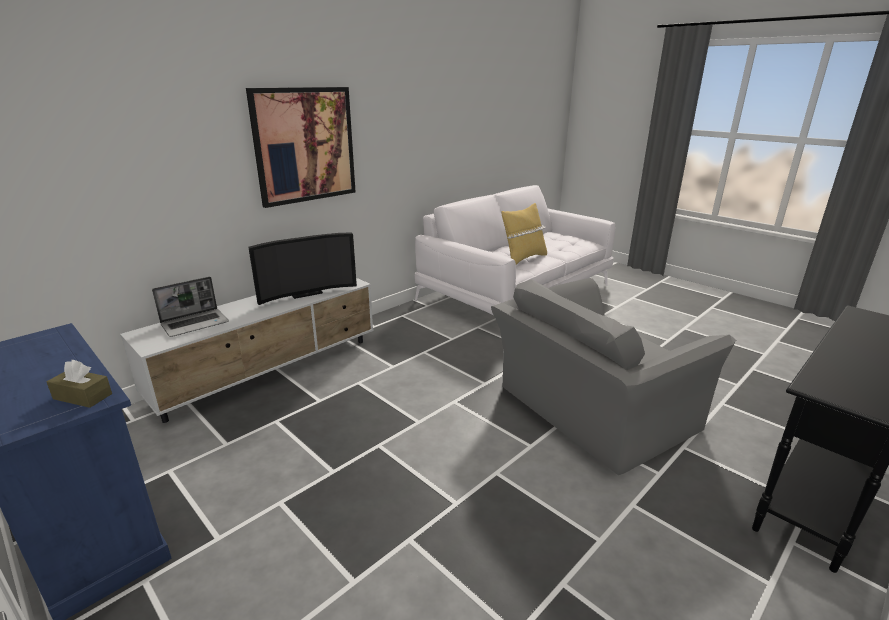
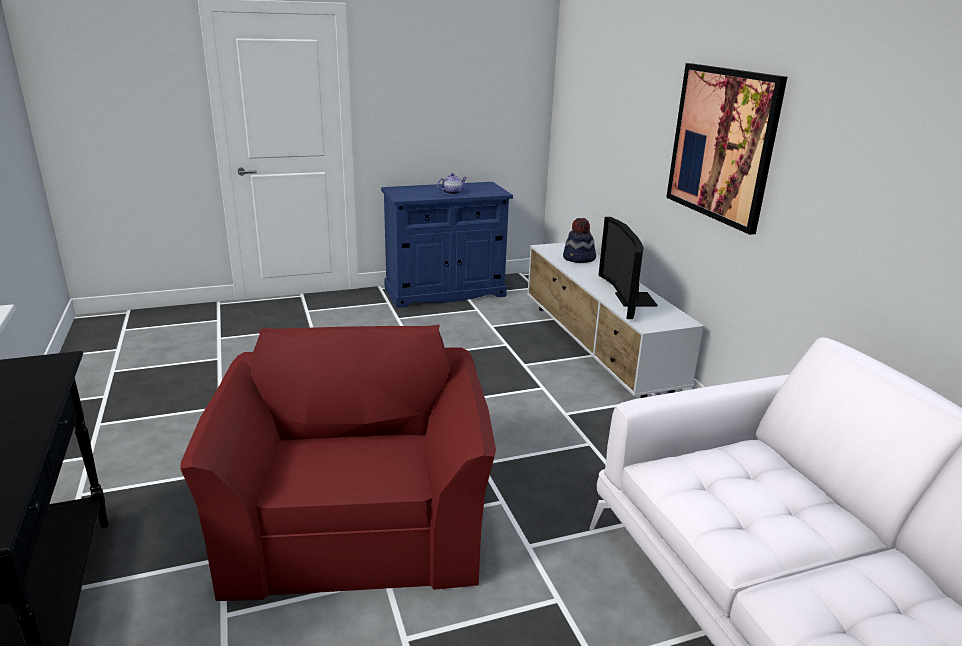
camera: 115 degrees right, 0 degrees up
(52, 366) = (452, 192): none -> teapot
(83, 396) = (408, 196): brown tissue box -> none
(195, 323) = (579, 259): laptop -> hat
(523, 258) = (752, 514): yellow pillow -> none
(589, 410) = (355, 520): grey armchair -> red armchair

